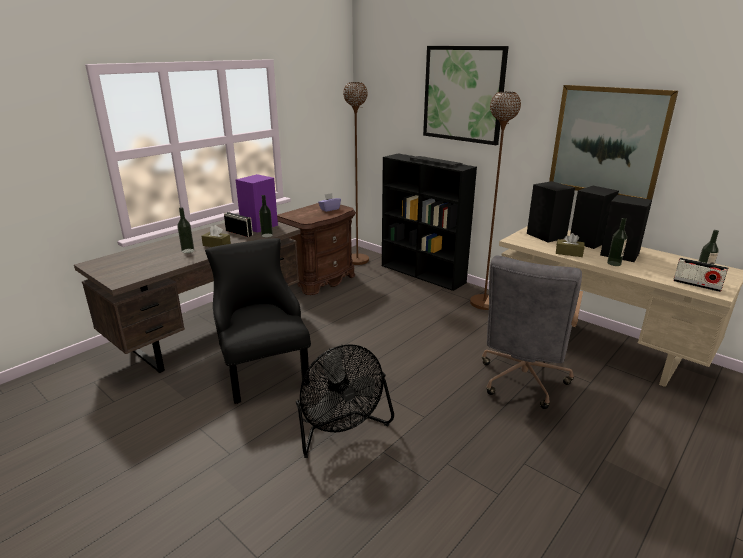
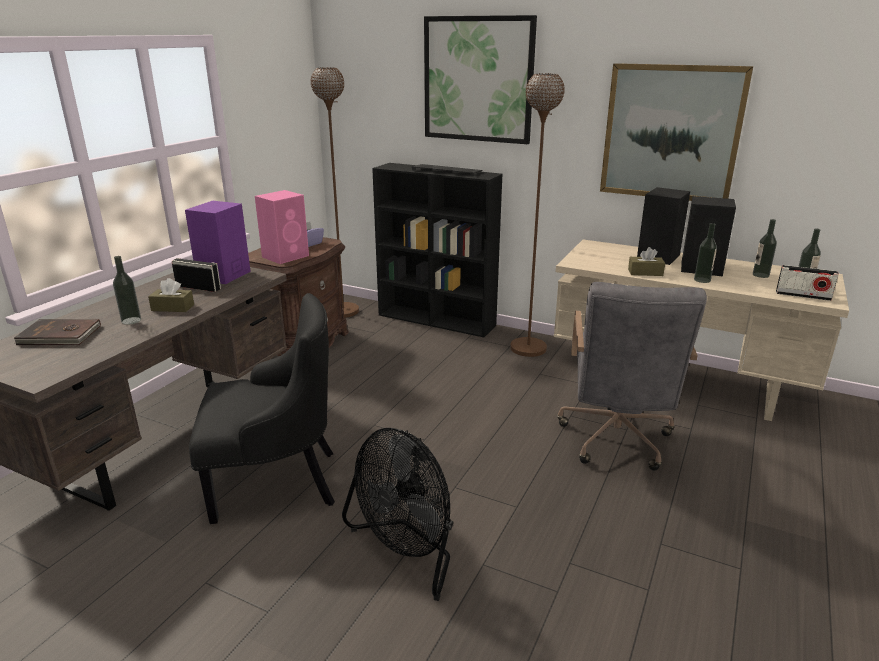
camera: 15 degrees left, 0 degrees up
(142, 256) = (60, 336): none -> brown book
(264, 373) = (273, 485): black chair -> black chair turned 120 degrees clockwise
(267, 235) = (242, 287): bottle -> bottle (760, 275)
(310, 216) = (286, 256): none -> pink speaker
(336, 430) = (409, 546): black fan -> black fan turned 90 degrees clockwise
(547, 236) = (608, 254): black speaker -> none

